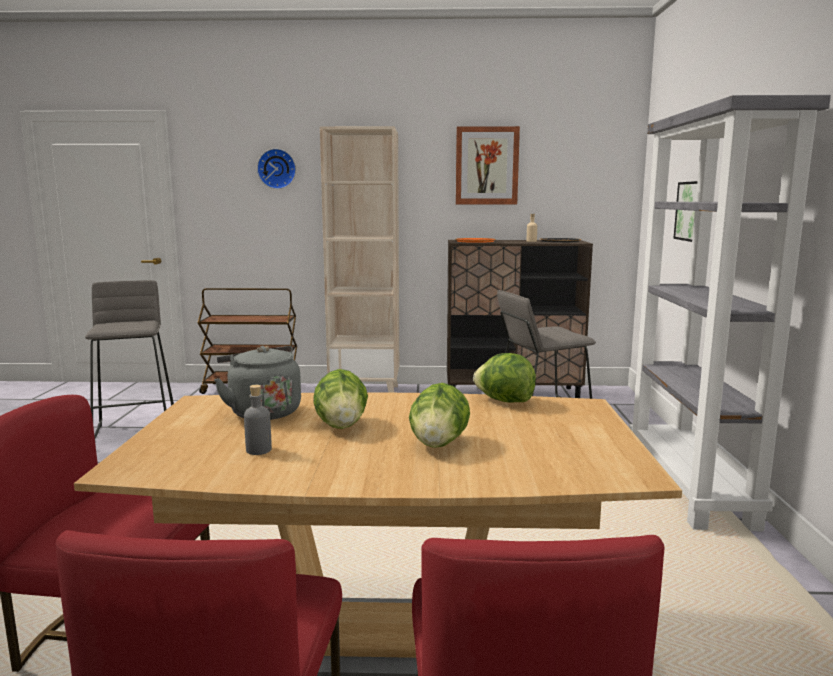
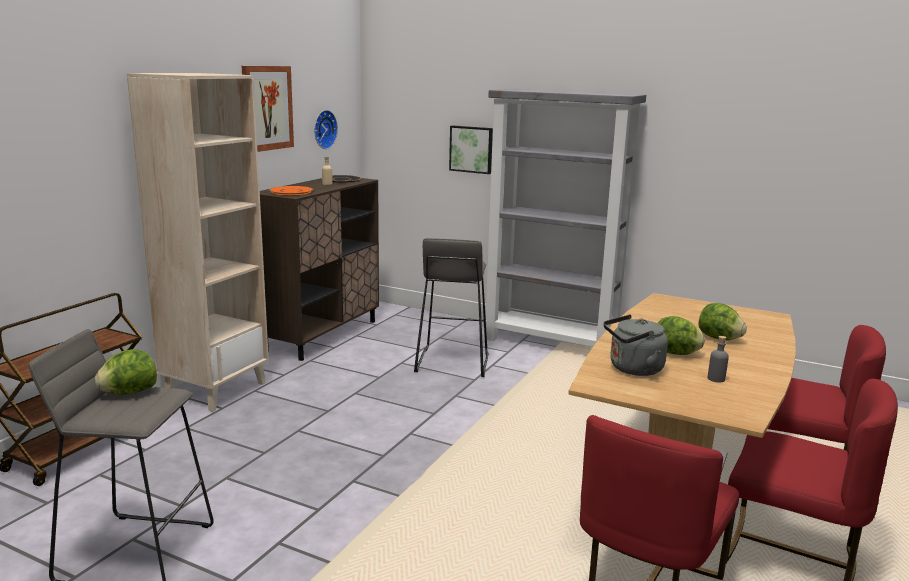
camera: 65 degrees left, 5 degrees up
(277, 169) = (60, 125): wall clock -> wall clock (323, 129)
(504, 401) = (645, 311): lettuce -> lettuce (129, 392)

